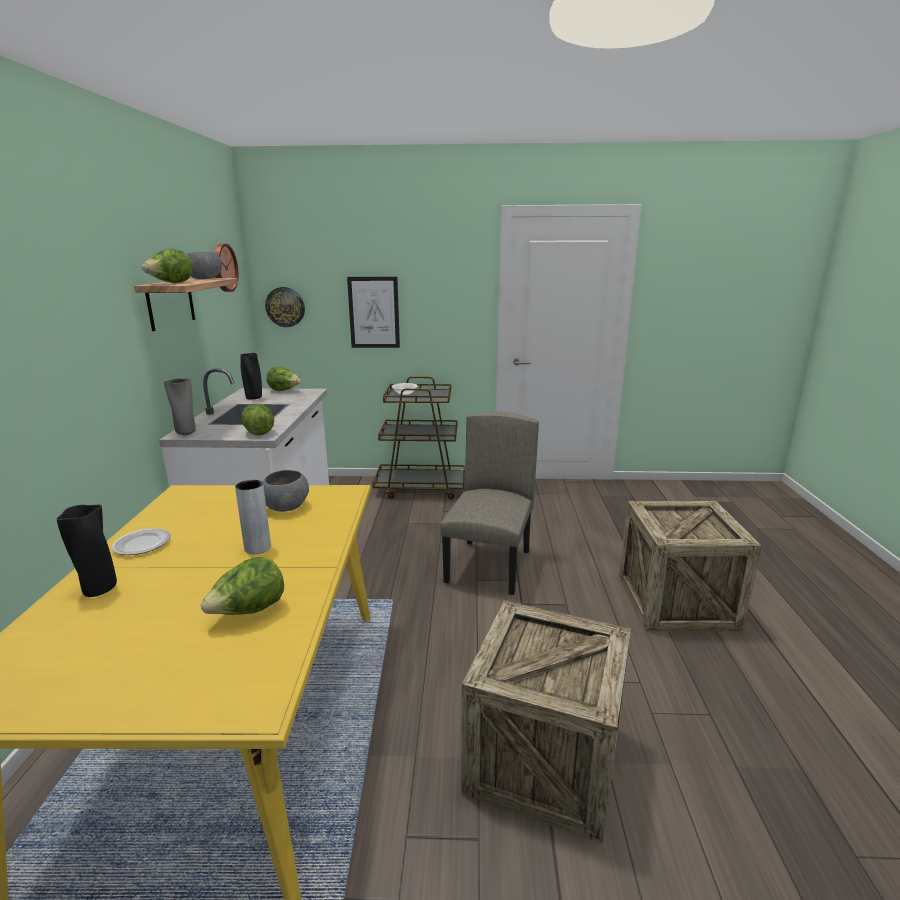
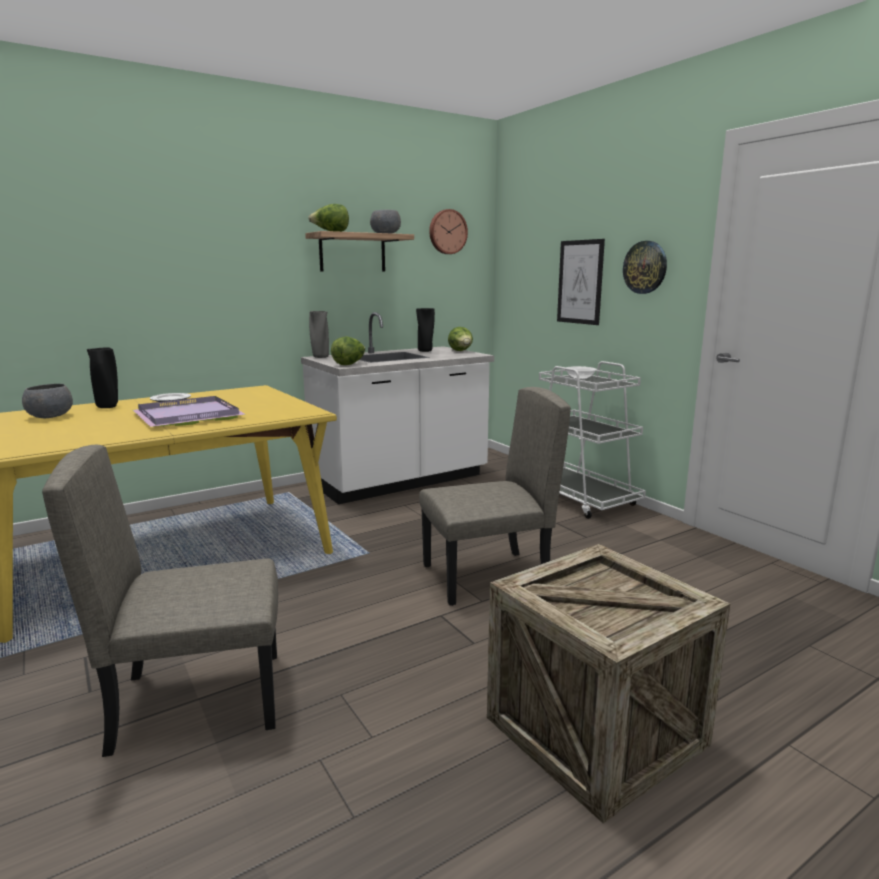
camera: 55 degrees right, 5 degrees down
(249, 612) = (94, 432): lettuce -> none
(257, 548) = (186, 416): grey vase -> purple tray
(285, 307) = (514, 275): wall clock -> wall clock (645, 267)
(285, 507) = (259, 407): grey bowl -> grey bowl (50, 416)
(421, 488) = (581, 499): brown cart -> white cart
(544, 759) = (199, 699): crate -> beige chair

